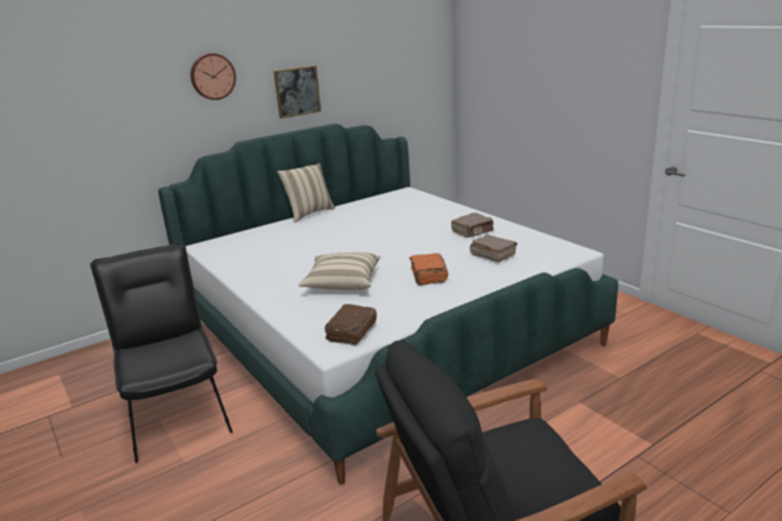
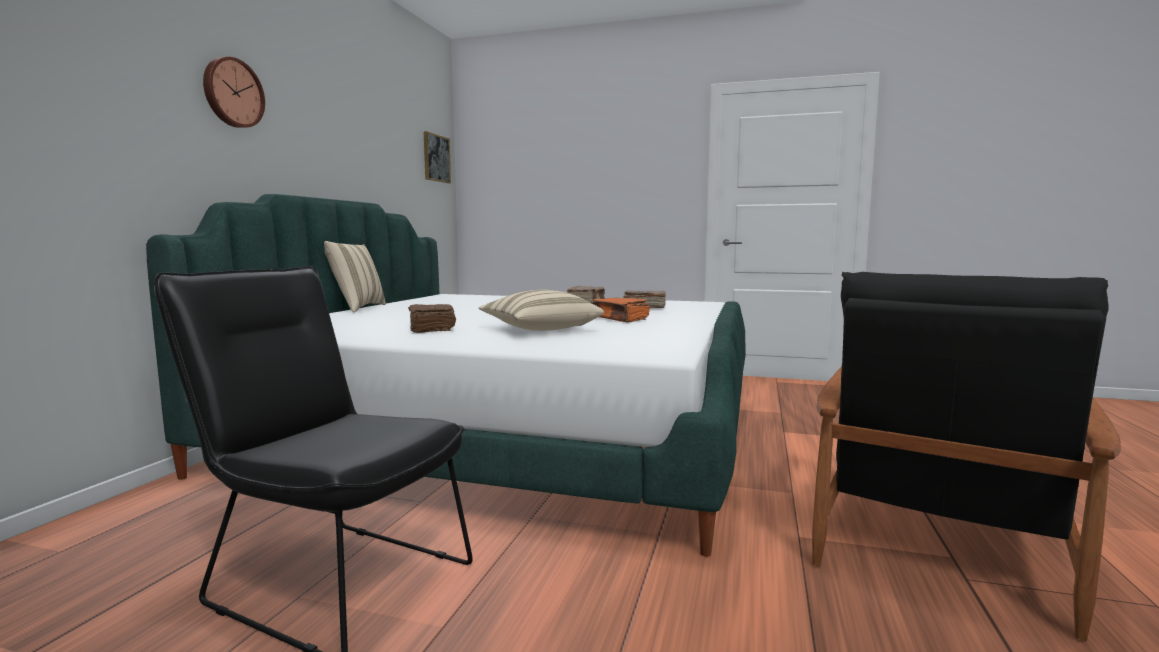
camera: 40 degrees left, 15 degrees down
(297, 91) = (327, 153): picture -> picture (436, 158)
(351, 333) = (649, 346): brown book -> brown book (431, 328)

